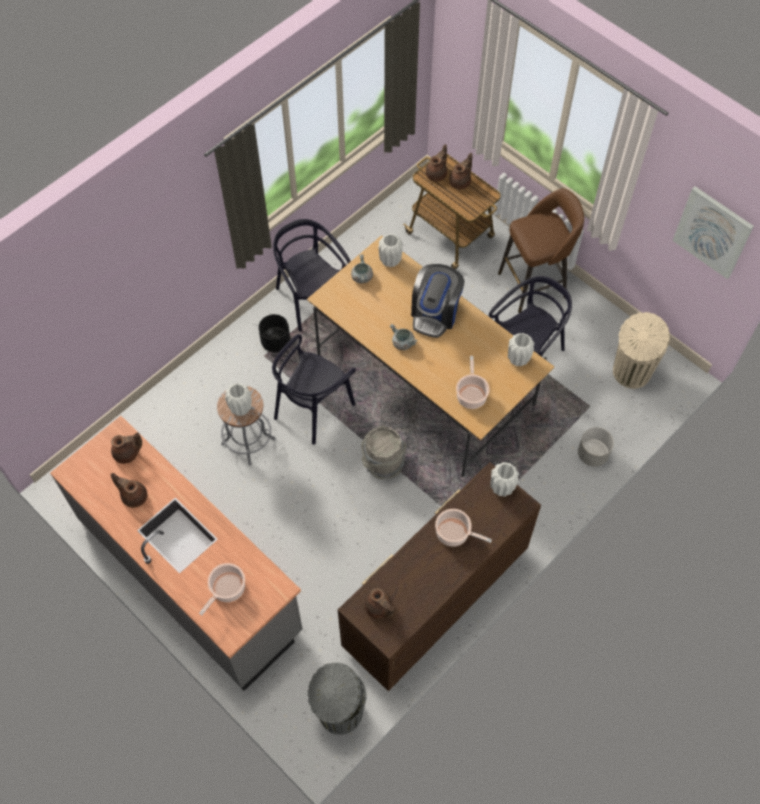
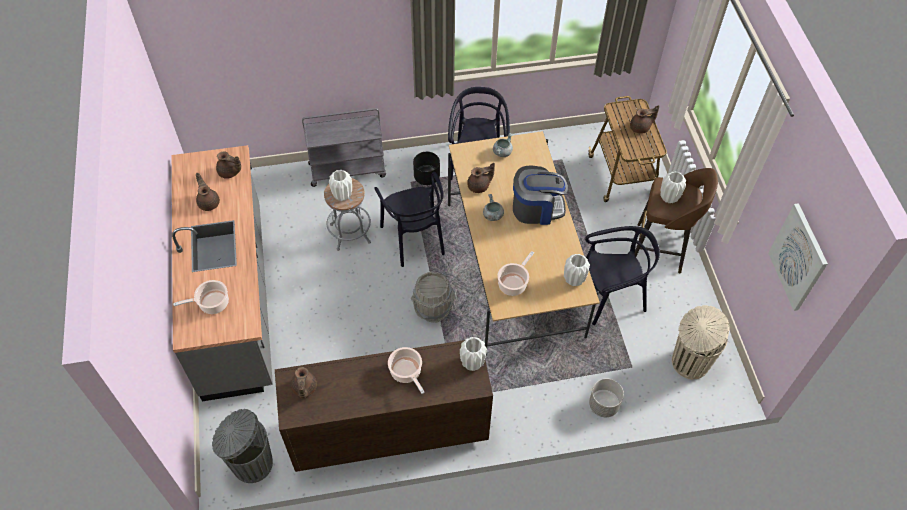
camera: 35 degrees right, 5 degrees down
(192, 380) = (348, 169): none -> grey cart
(313, 408) = (414, 238): black chair -> black chair turned 90 degrees counterclockwise
(390, 261) = (533, 153): white vase -> white vase (669, 198)
(435, 313) = (536, 208): coffee machine -> coffee machine turned 150 degrees counterclockwise
(437, 174) = (626, 112): brown teapot -> brown teapot (479, 186)

